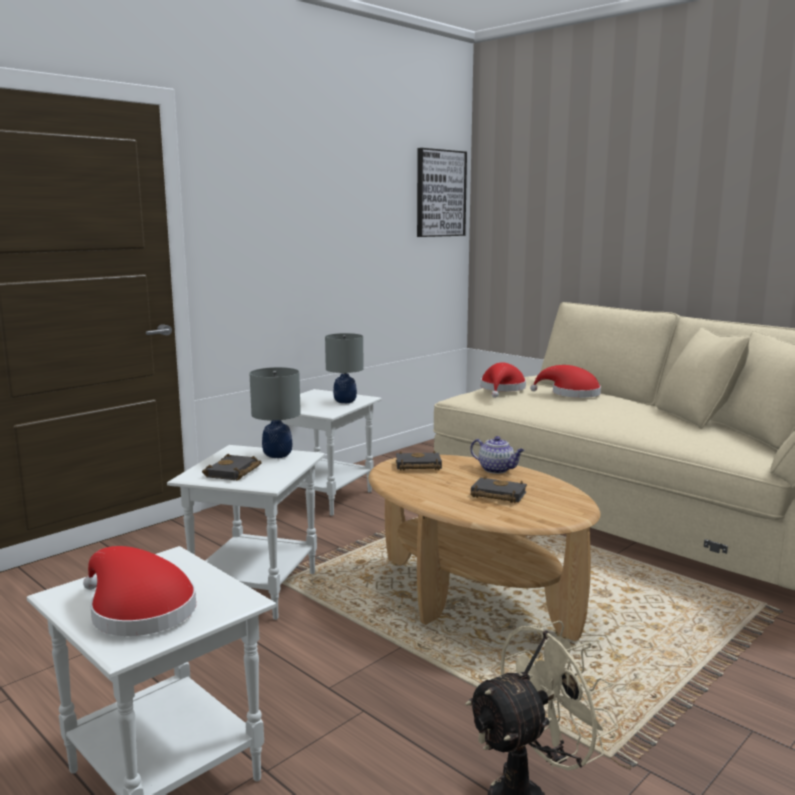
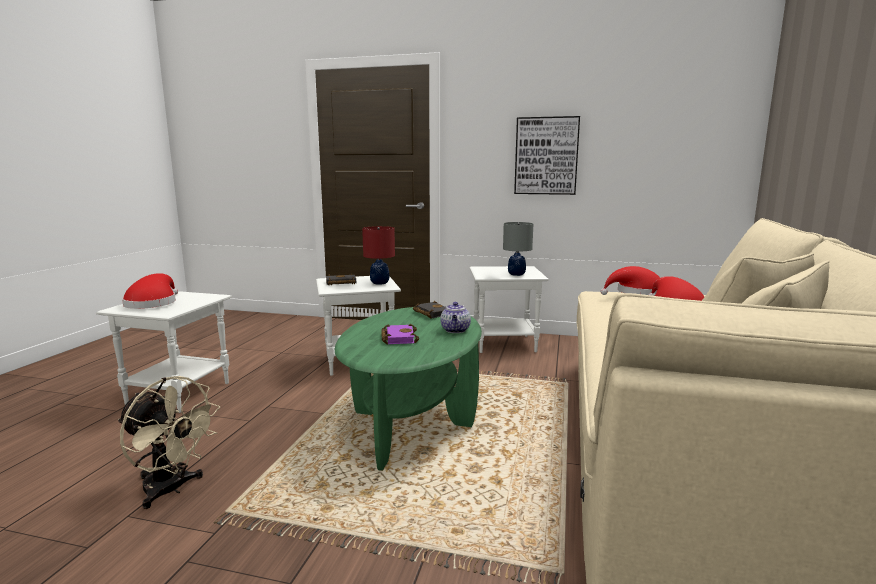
camera: 60 degrees right, 0 degrees up
(276, 455) = (379, 283): grey table lamp -> red table lamp
(440, 193) = (715, 108): picture -> picture (546, 156)
(474, 597) = (413, 420): brown coffee table -> green coffee table
(496, 495) = (398, 338): black book -> purple book

